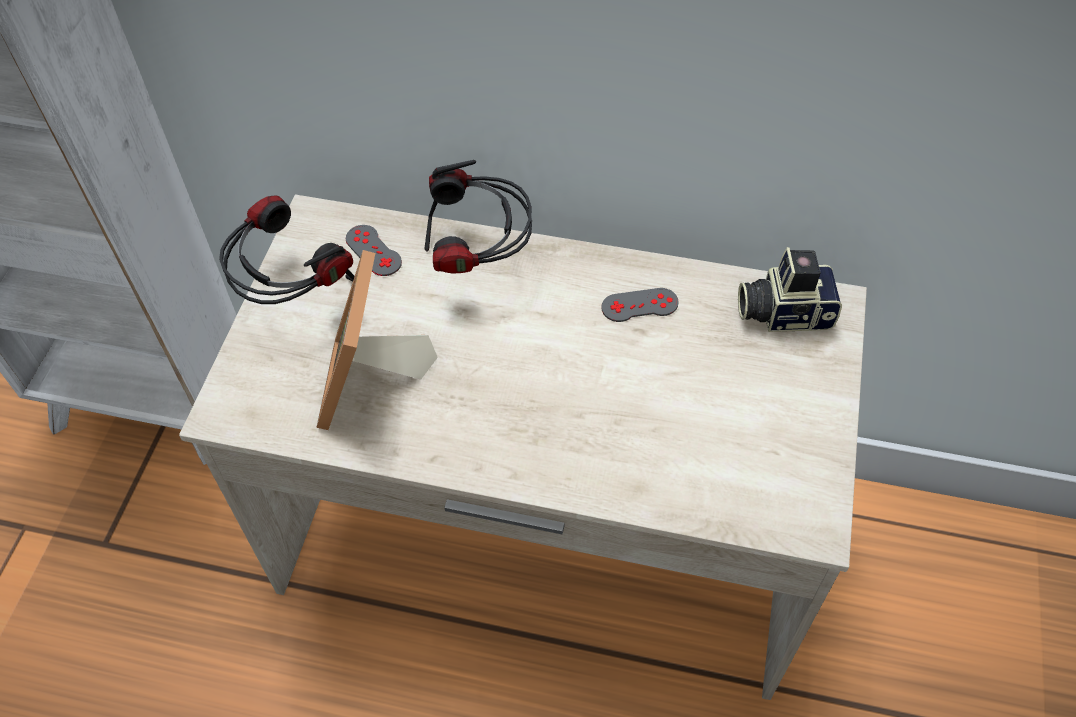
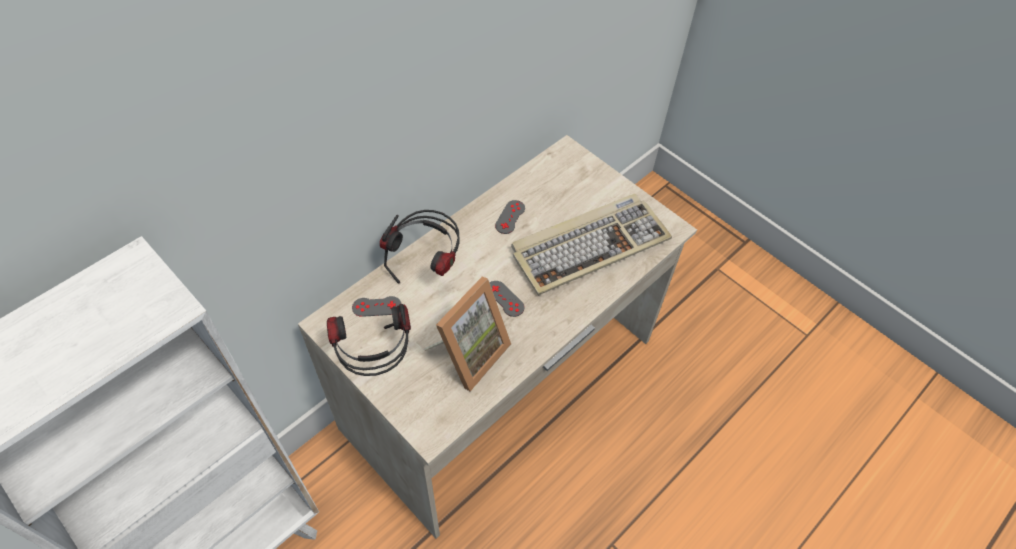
camera: 60 degrees left, 0 degrees up
(371, 385) = (468, 353): picture frame -> picture frame turned 90 degrees counterclockwise
(491, 376) = (504, 298): none -> grey game controller
(676, 429) = (590, 245): none -> keyboard
(783, 311) = (557, 169): camera -> none

